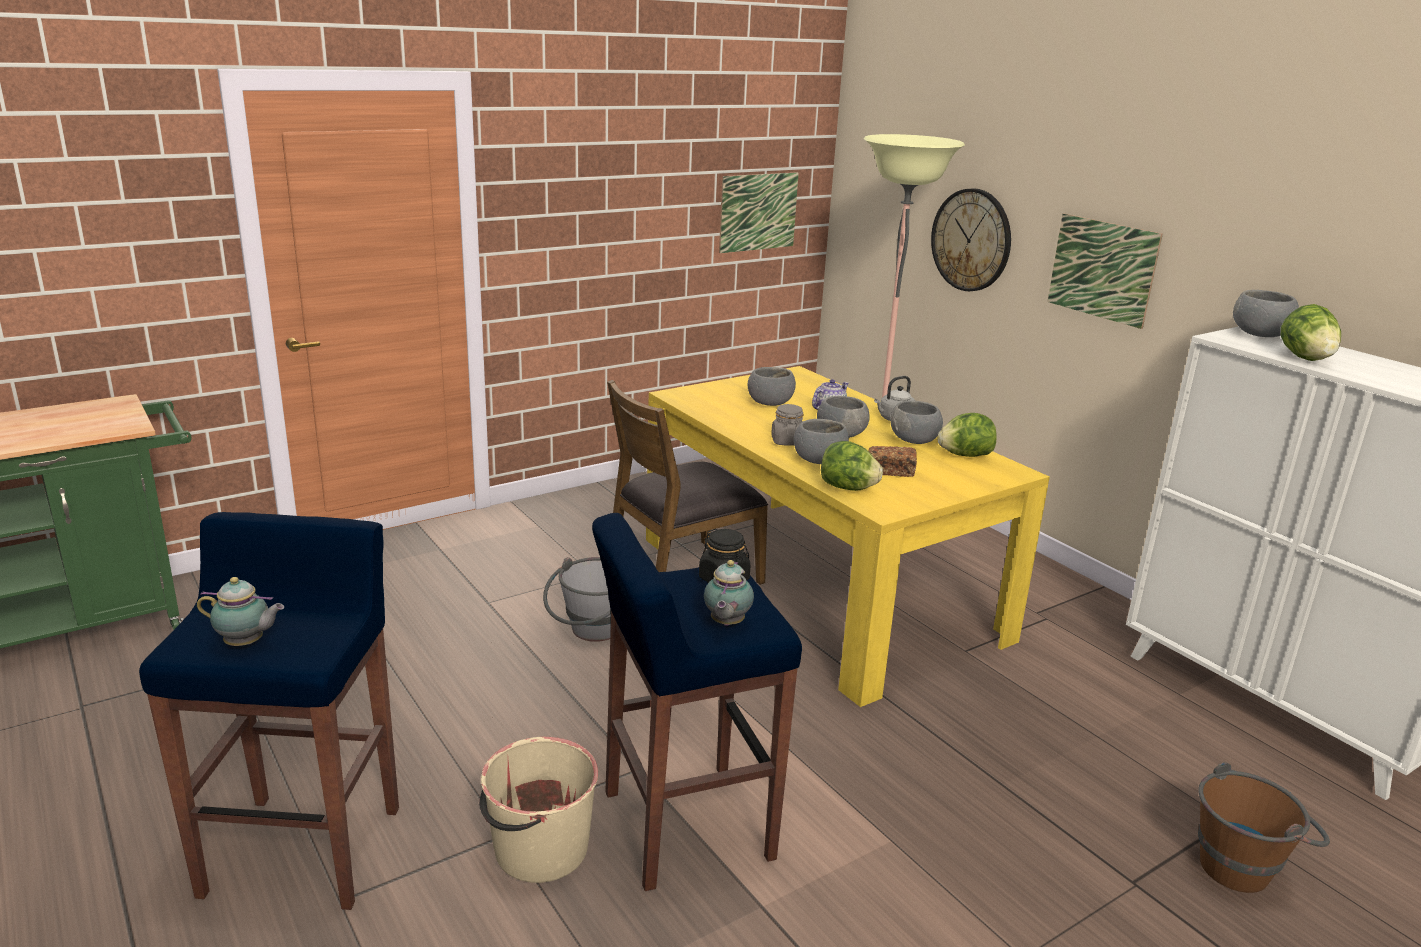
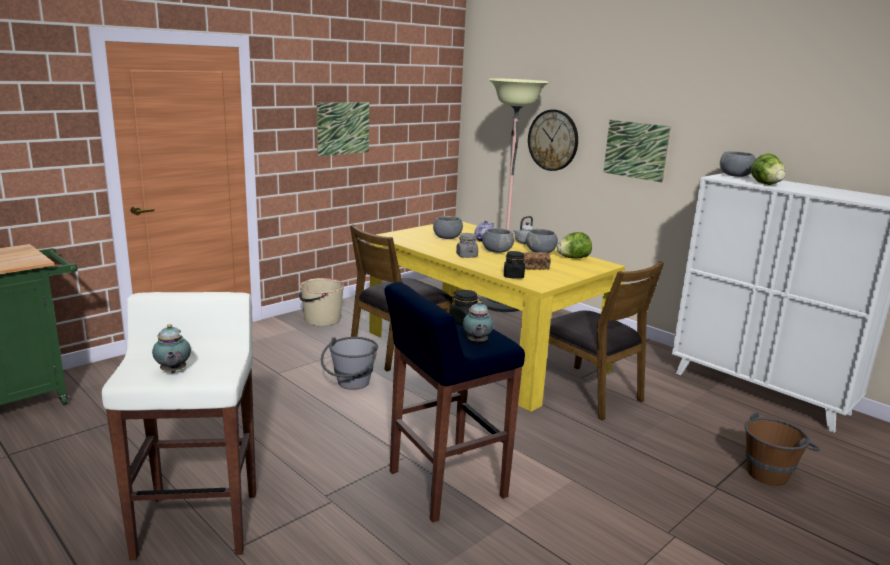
camera: 10 degrees left, 5 degrees down
(246, 644) = (173, 372): teapot -> teapot turned 75 degrees clockwise
(305, 849) = (198, 523): blue stool -> white stool
(539, 850) = (357, 507): beige bucket -> beige bucket (321, 320)
(758, 212) = (419, 130): picture -> picture (343, 128)
(819, 460) = (490, 264): grey bowl -> none
(848, 488) = (513, 276): lettuce -> black jar
(966, 679) = (587, 392): none -> brown chair

